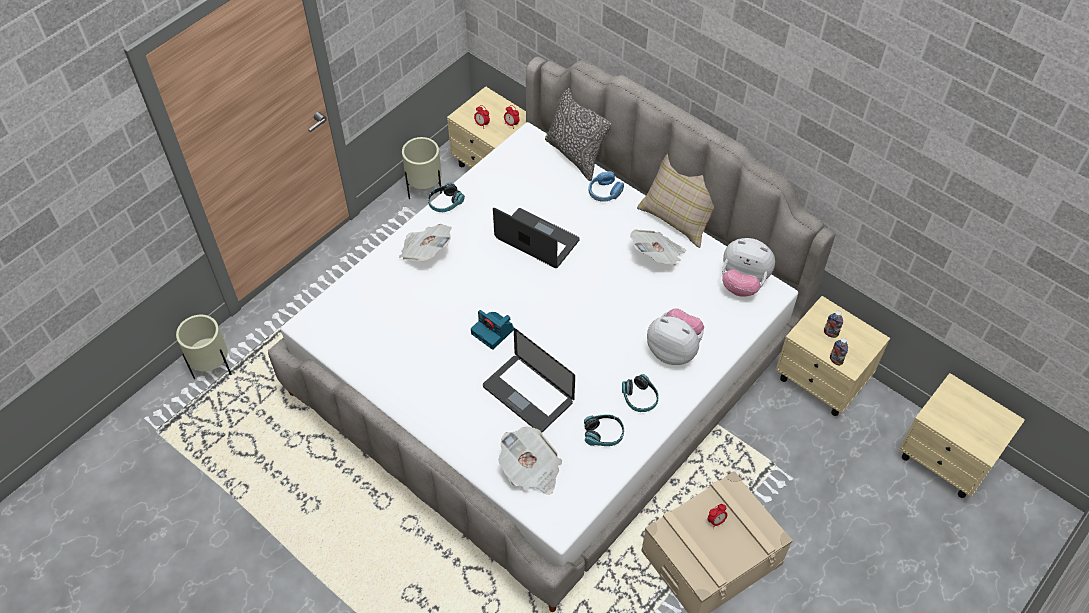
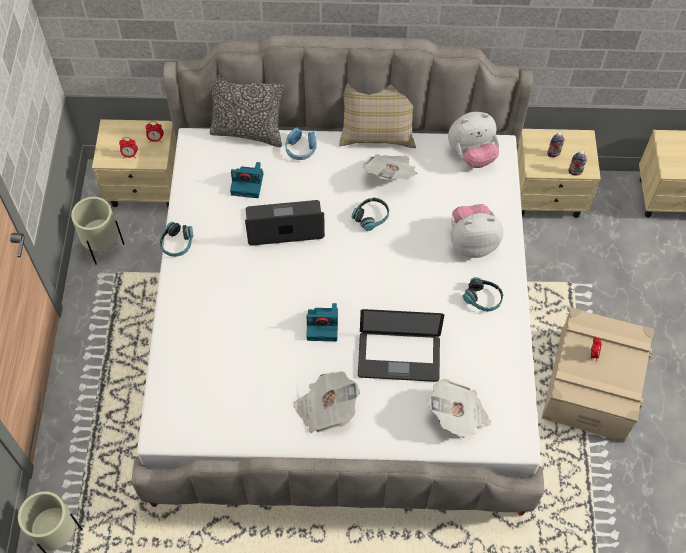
camera: 40 degrees left, 5 degrees up
(426, 251) = (201, 297): newspaper -> newspaper (325, 408)
(538, 193) = (248, 184): none -> camera
(603, 434) = (483, 346): headphones -> headphones (371, 217)

